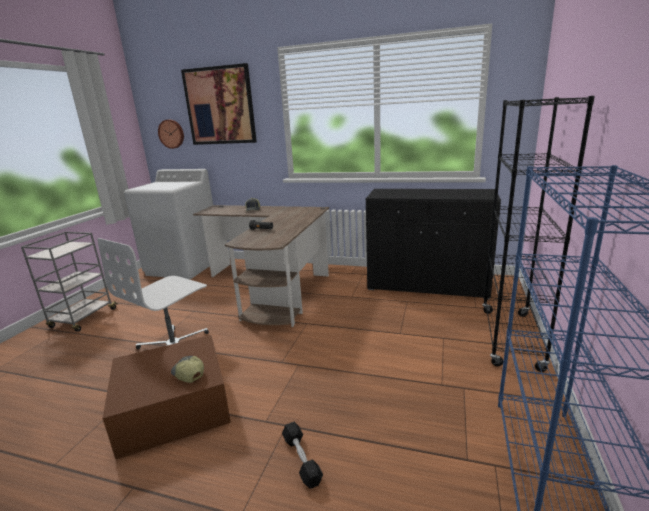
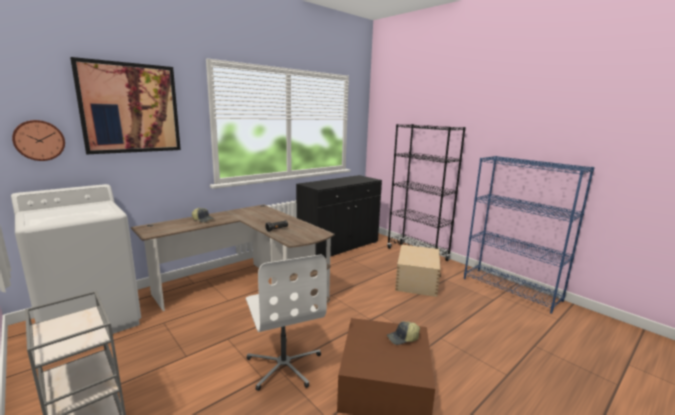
camera: 60 degrees left, 5 degrees down
(301, 459) = (473, 341): black dumbbell -> none
(417, 364) = (416, 281): none -> beige storage box

